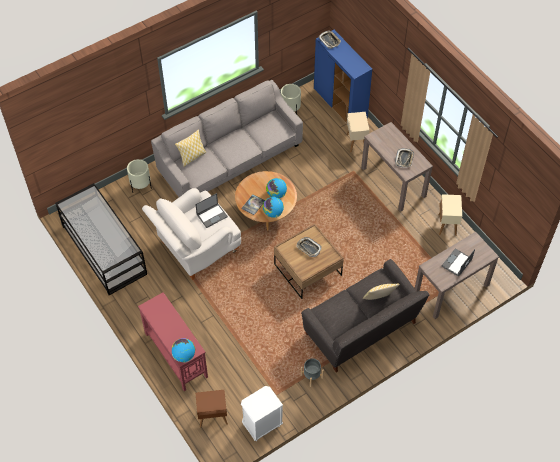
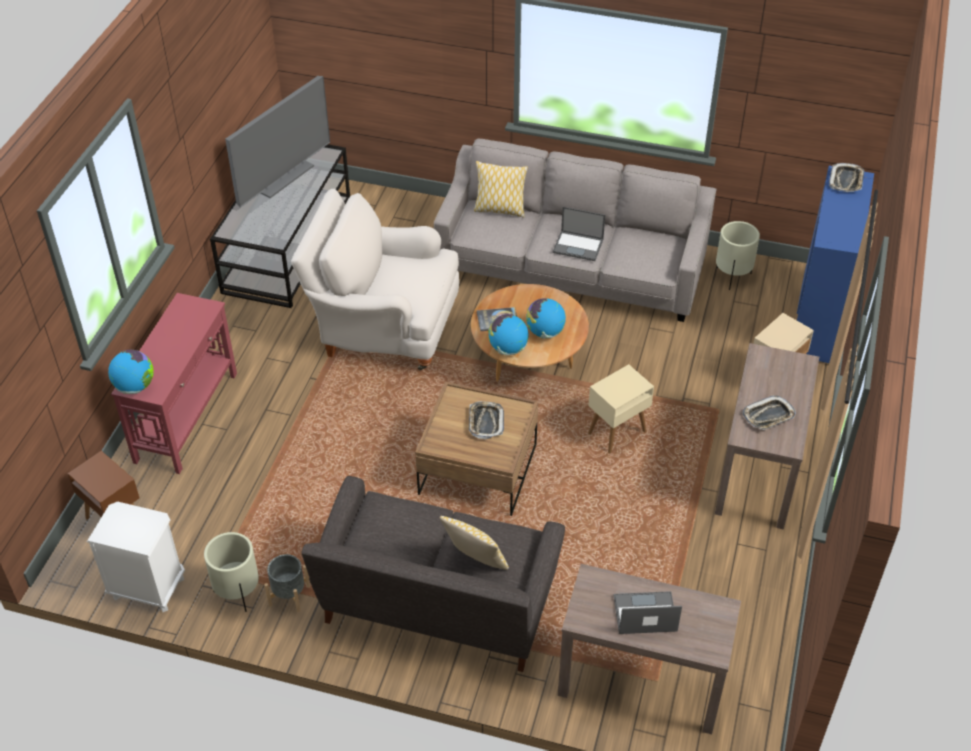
camera: 50 degrees right, 10 degrees down
(87, 219) = (281, 175): none -> television
(141, 186) = (424, 217): beige planter -> beige planter (238, 593)
(212, 215) = (418, 281): laptop -> laptop (578, 246)
(447, 225) = (762, 593): beige side table -> beige side table (616, 433)

